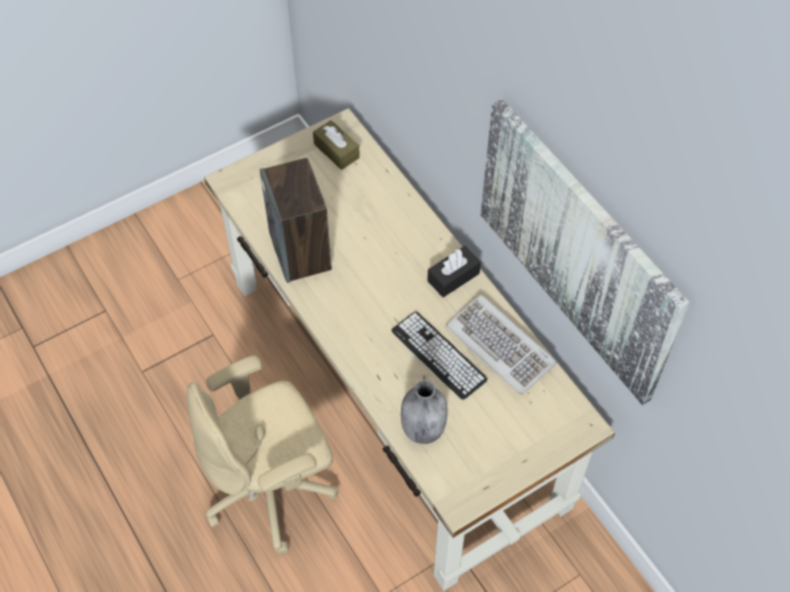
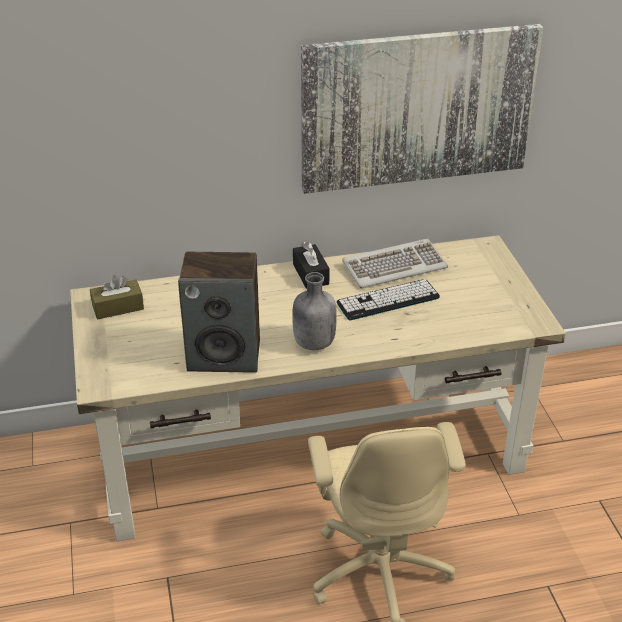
camera: 70 degrees left, 20 degrees down
(422, 428) = (458, 325): grey bottle -> grey bottle (313, 343)

